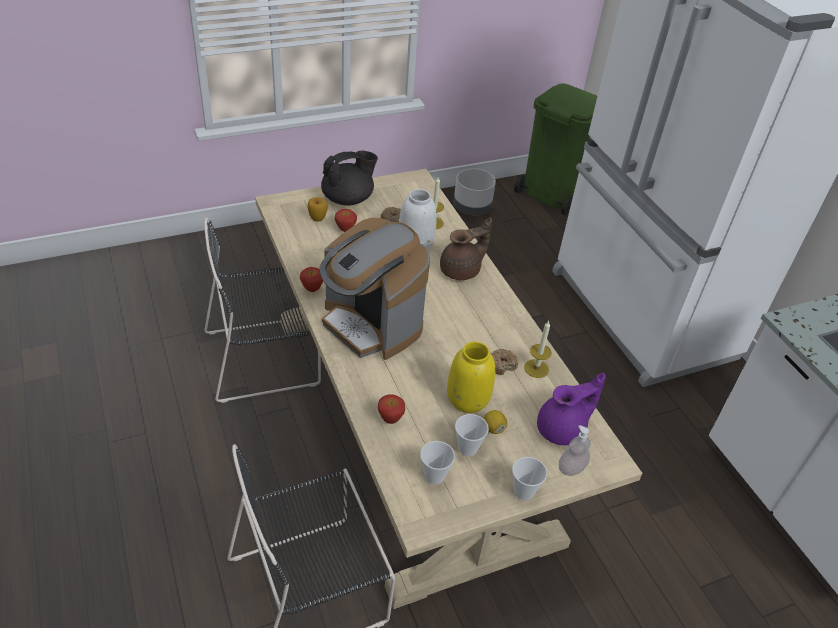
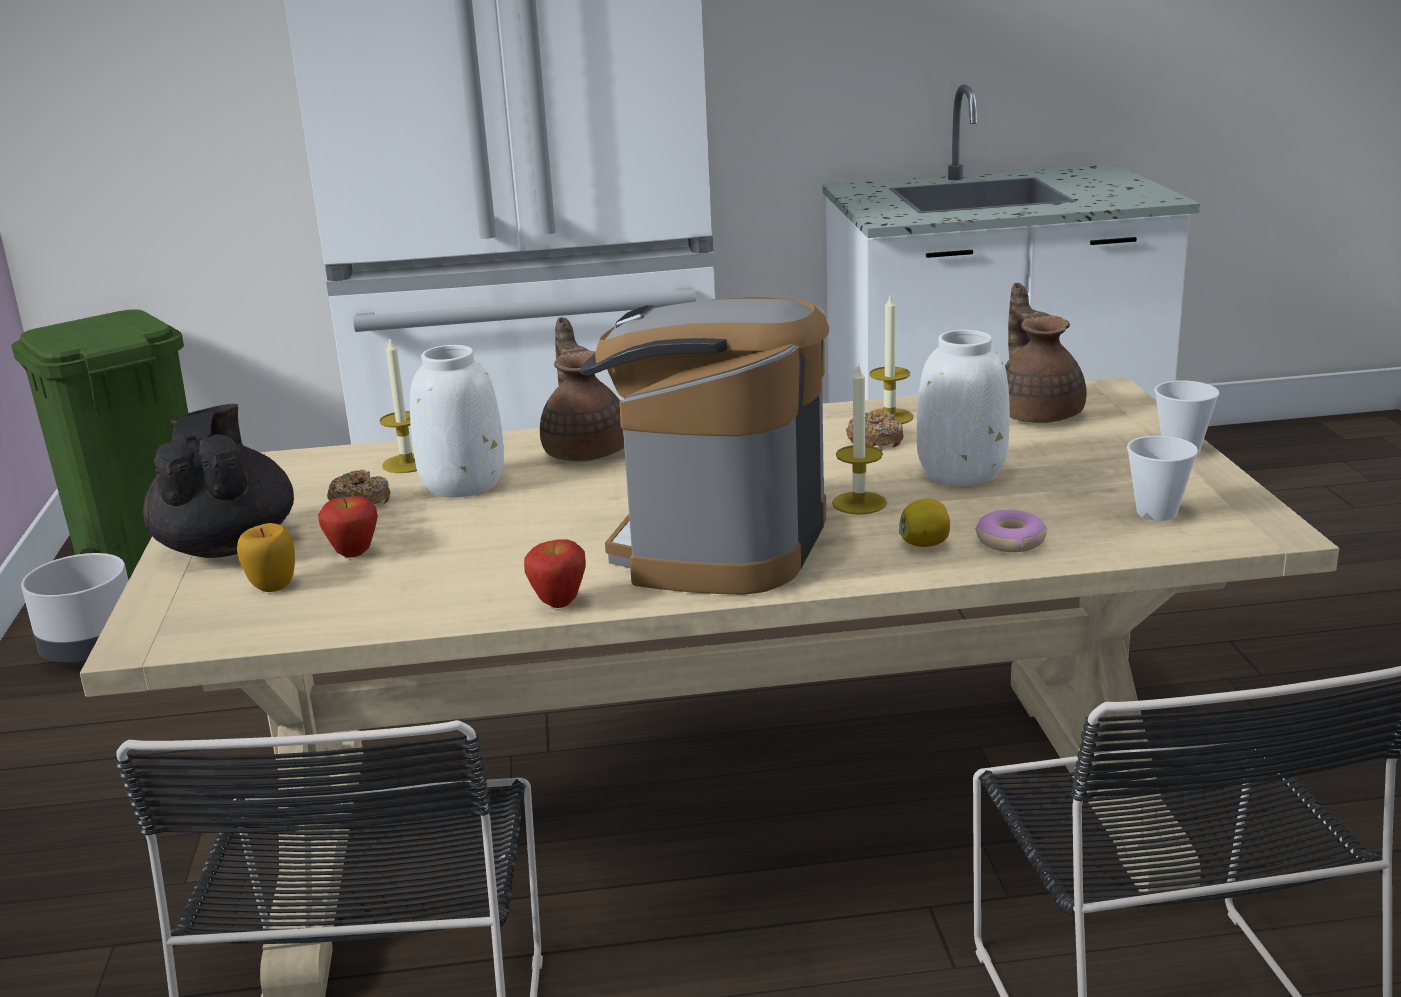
camera: 70 degrees left, 20 degrees down
(371, 324) = (717, 543): coffee machine -> coffee machine turned 135 degrees clockwise
(390, 419) = (1010, 541): apple -> donut
(422, 365) = (859, 503): none -> candle
(467, 448) = (1085, 482): cup -> none
(468, 399) = (960, 472): yellow vase -> white vase
(493, 428) = (1036, 459): lemon -> lemon (925, 544)
(563, 429) = (1038, 413): purple teapot -> brown teapot
(571, 468) = (1124, 415): soap dispenser -> none

